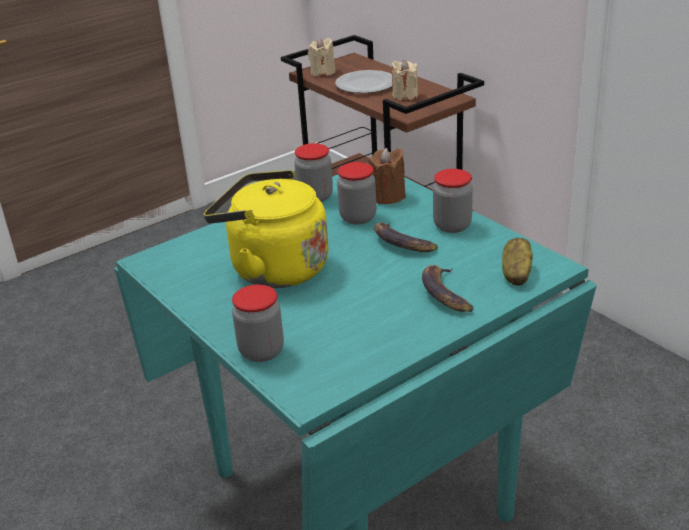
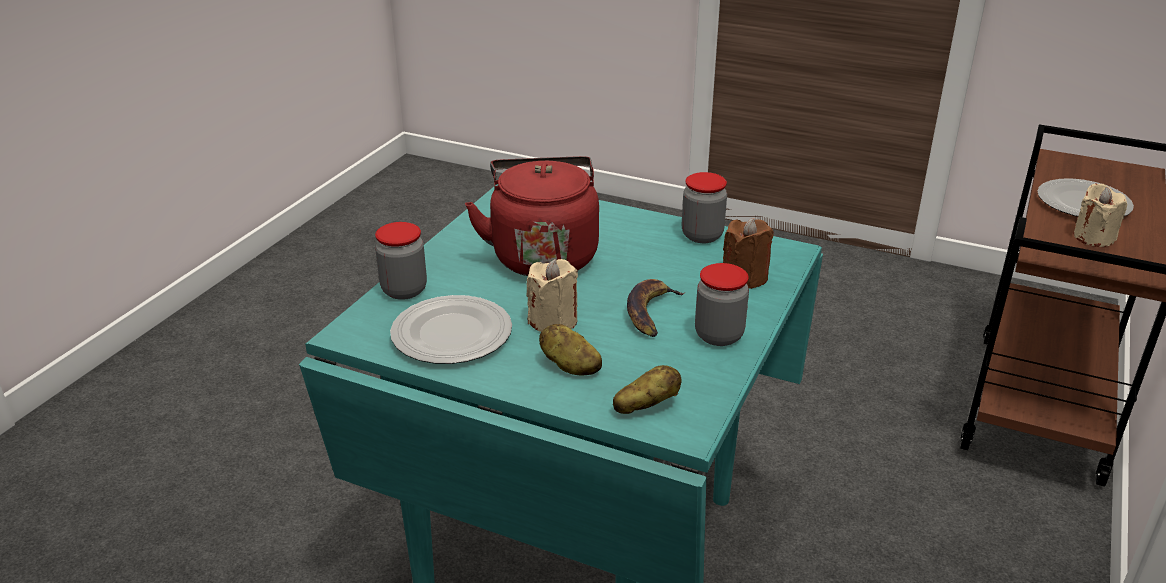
camera: 60 degrees right, 0 degrees up
(273, 269) = (543, 255): yellow kettle -> red kettle
(322, 72) = (1072, 167): beige candle -> beige candle (553, 321)
(356, 338) = (453, 334): none -> plate
(358, 217) = (681, 272): jar -> none
(445, 293) = (569, 366): banana -> potato

